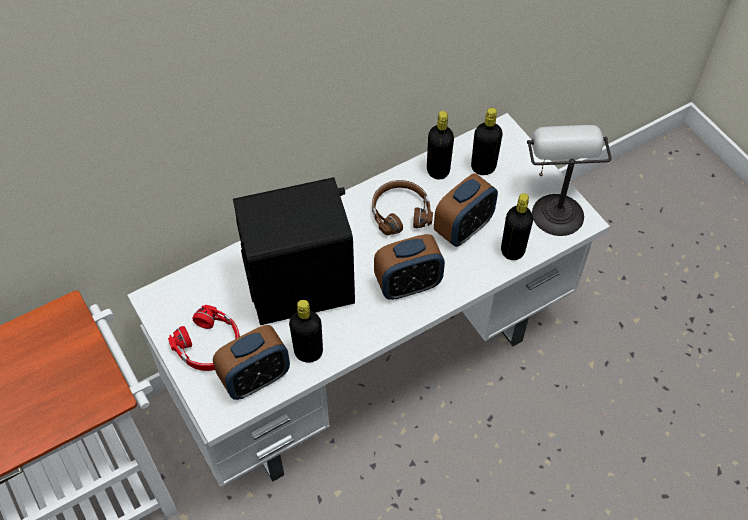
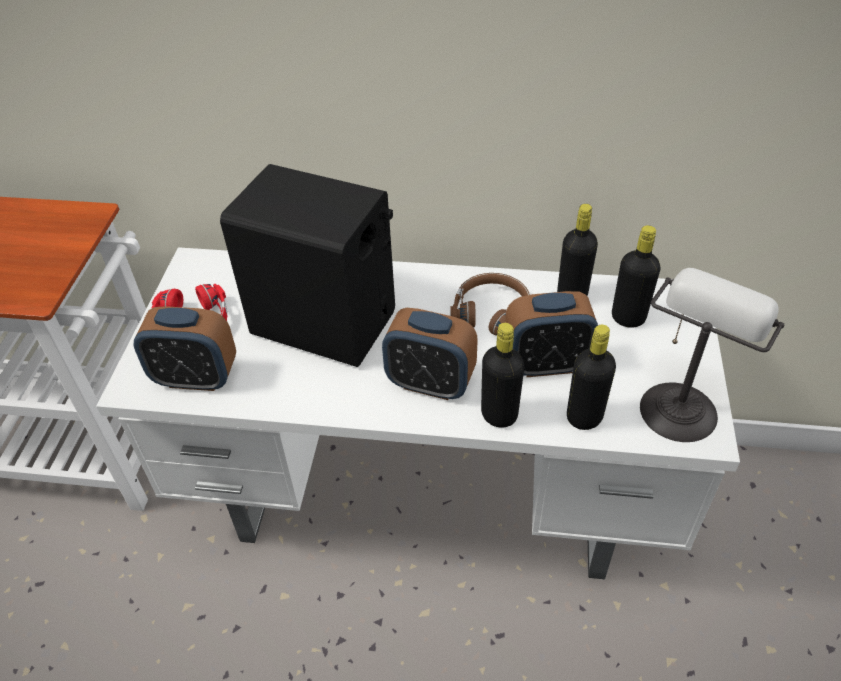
camera: 40 degrees right, 10 degrees down
(308, 352) = (267, 385): black bottle -> black bottle (499, 415)

